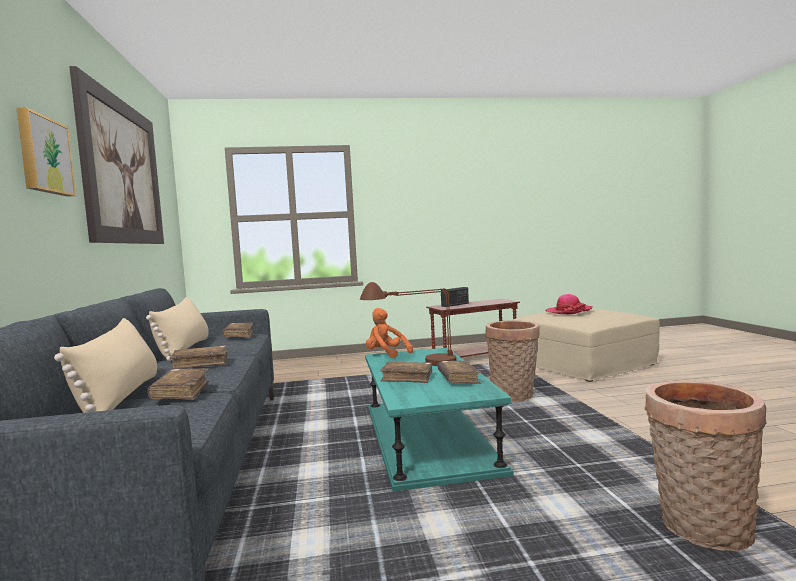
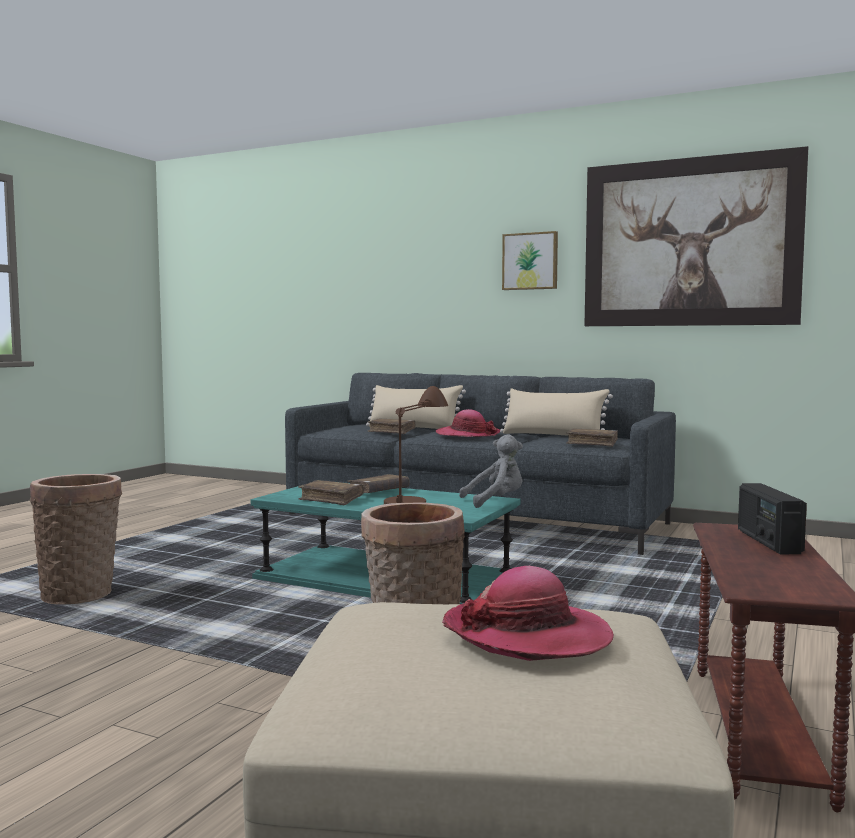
camera: 125 degrees right, 0 degrees up
(200, 364) = (467, 435): brown book -> hat
(386, 354) = (496, 502): orange plush toy -> grey plush toy

